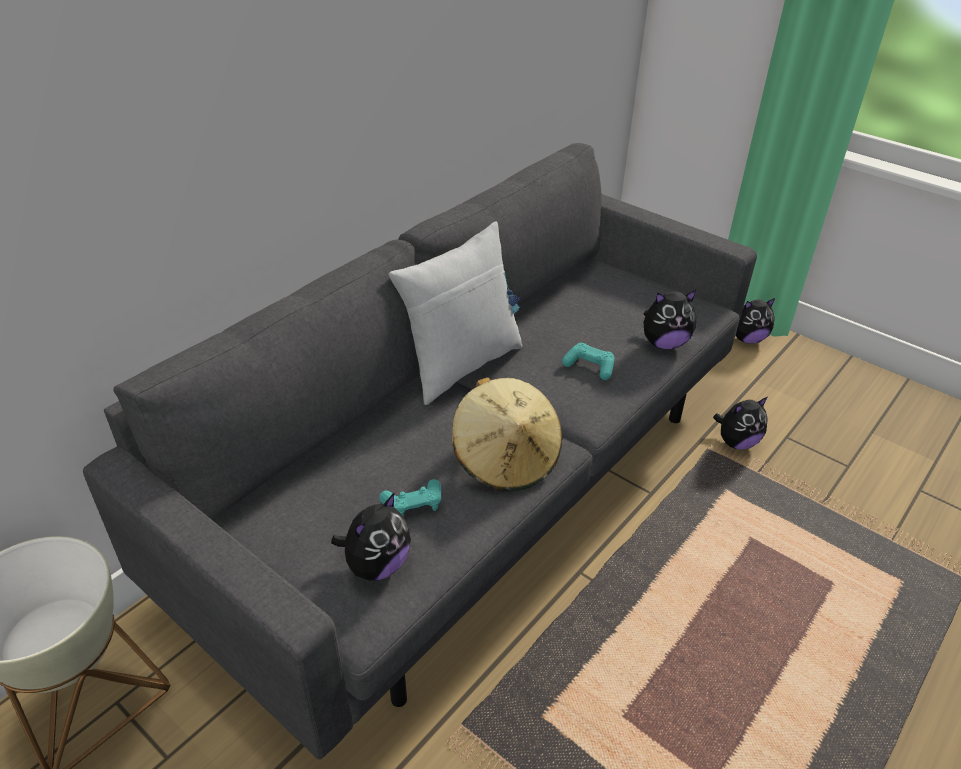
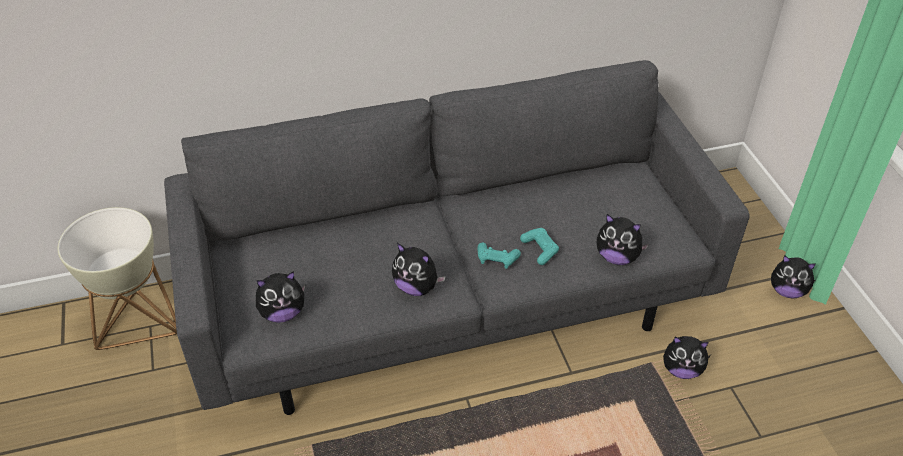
camera: 35 degrees right, 5 degrees up
(413, 505) = (334, 288): turquoise game controller -> turquoise game controller (497, 259)
(461, 366) = (452, 209): grey pillow -> none
(506, 459) = (417, 287): beige hat -> plush toy

